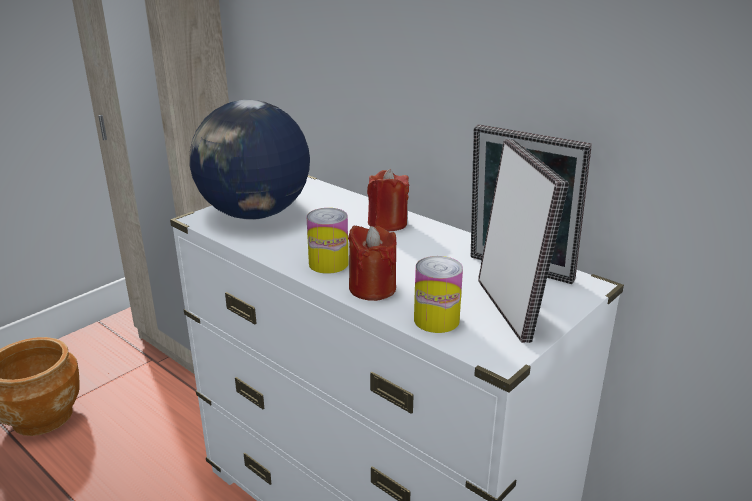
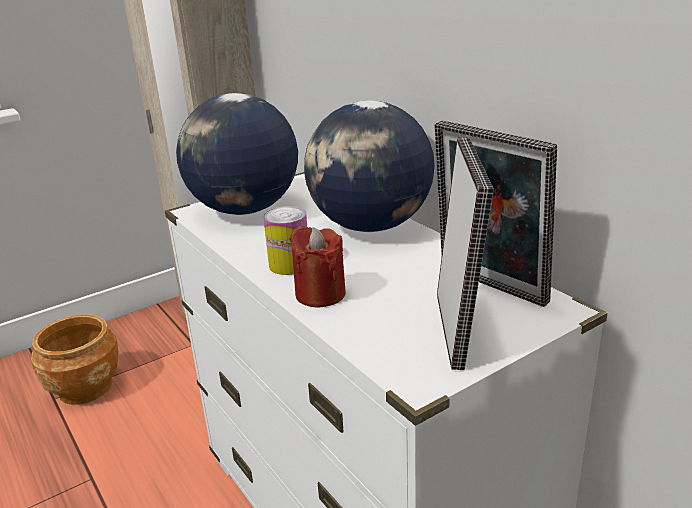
camera: 15 degrees right, 0 degrees up
(387, 223) = (371, 226): red candle -> globe
(436, 320) = (370, 334): can -> none

